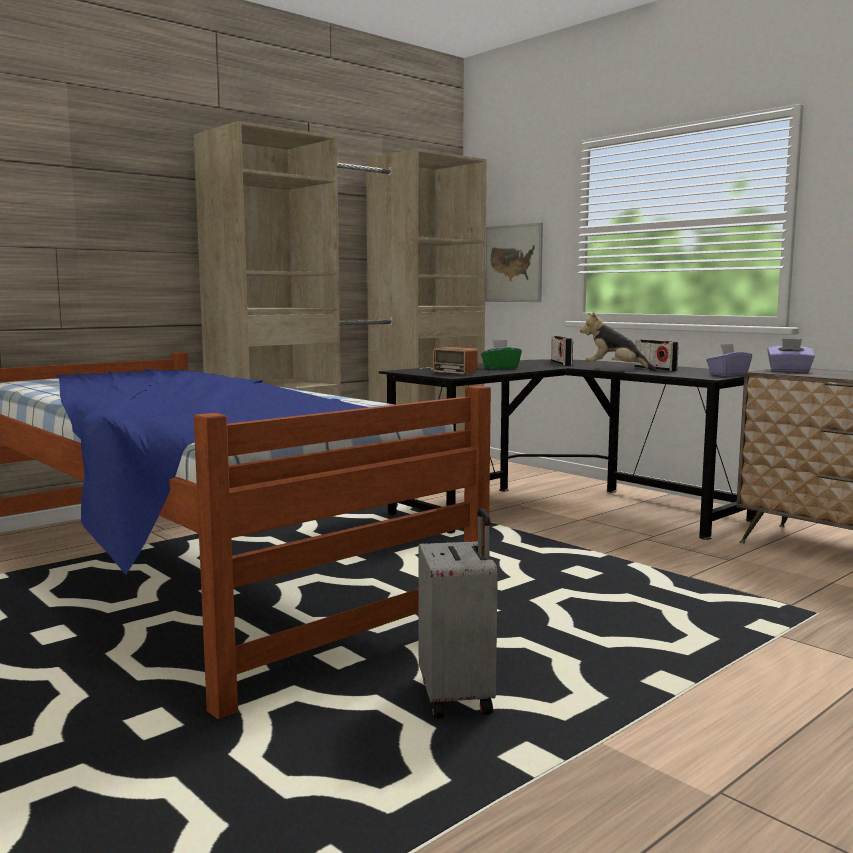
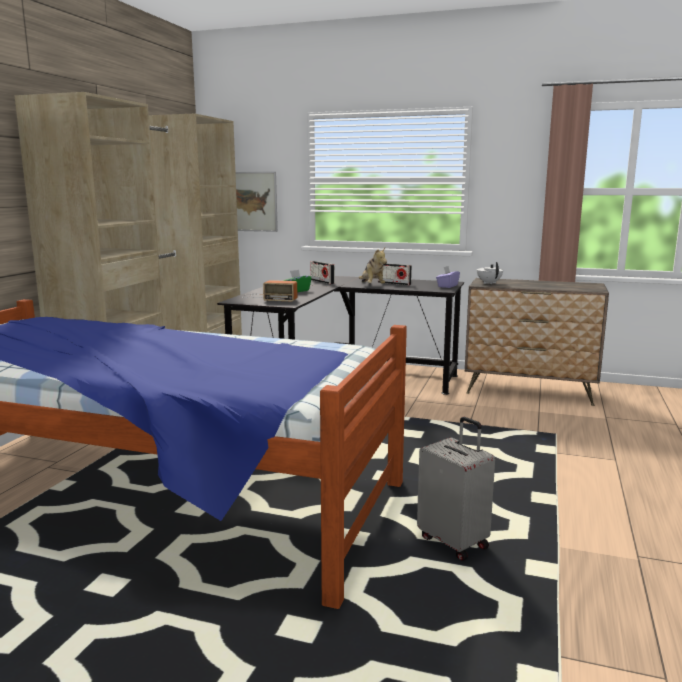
camera: 30 degrees left, 5 degrees up
(615, 369) = (372, 286): plush toy -> plush toy turned 105 degrees counterclockwise
(789, 371) = (489, 283): purple tissue box -> white teapot

